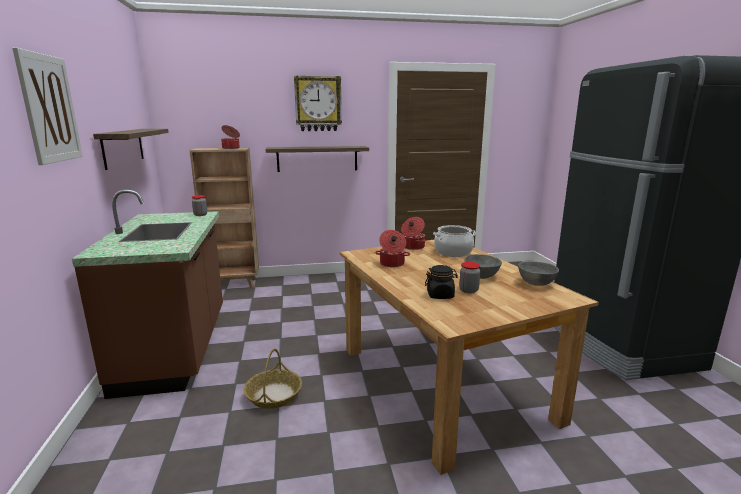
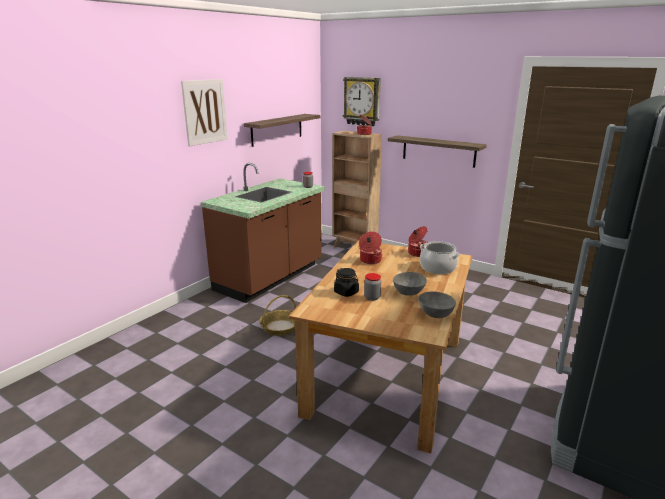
camera: 45 degrees right, 5 degrees up
(318, 104) = (445, 98): wall clock -> wall clock (362, 101)

